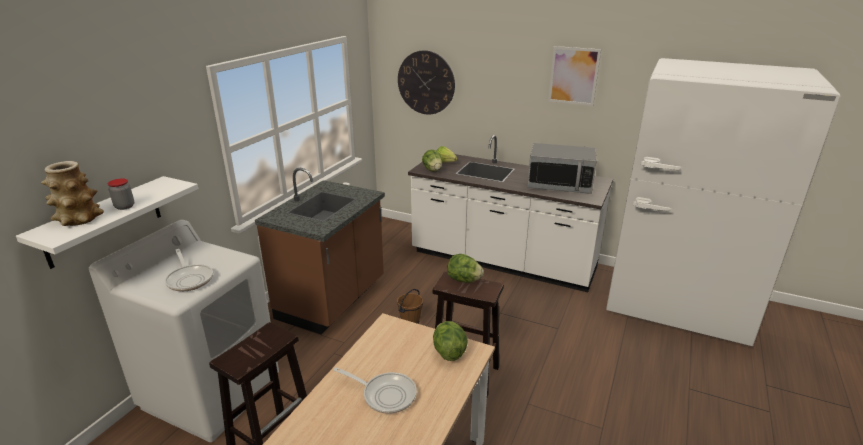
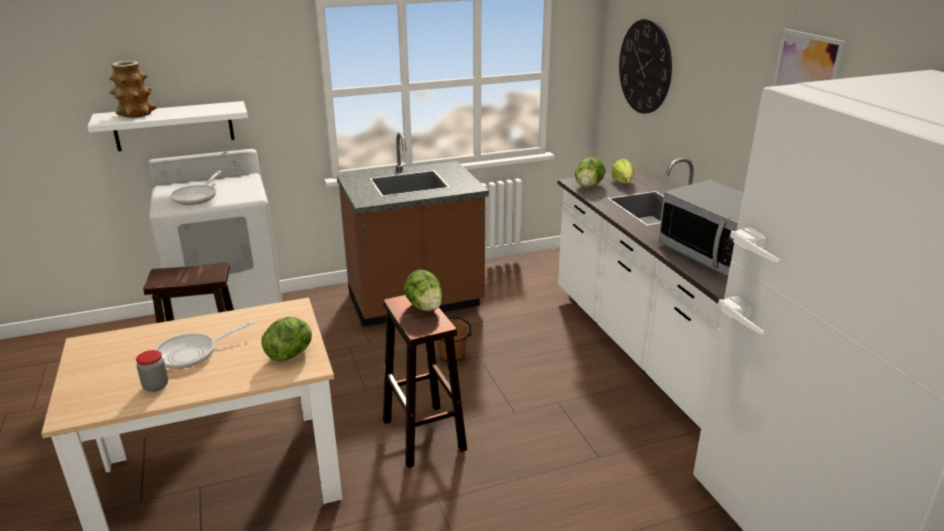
camera: 45 degrees right, 0 degrees up
(125, 206) = (173, 114): jar -> jar (156, 386)
(385, 394) = (192, 354): frying pan -> frying pan turned 75 degrees clockwise

